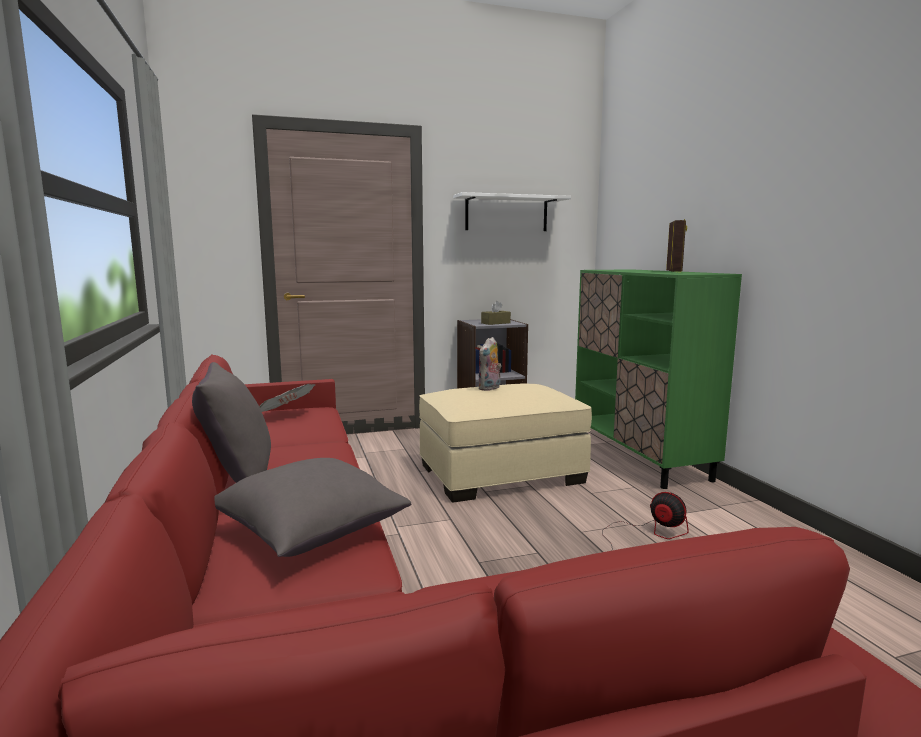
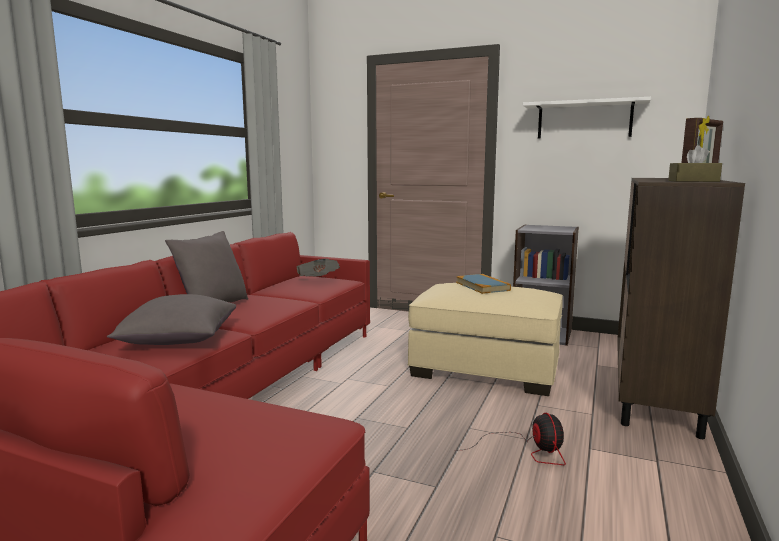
camera: 40 degrees right, 0 degrees up
(490, 388) = (482, 286): plush toy -> book
(495, 323) = (546, 229): brown tissue box -> brown tissue box (693, 181)
(640, 457) = (654, 393): green cabinet -> brown cabinet

